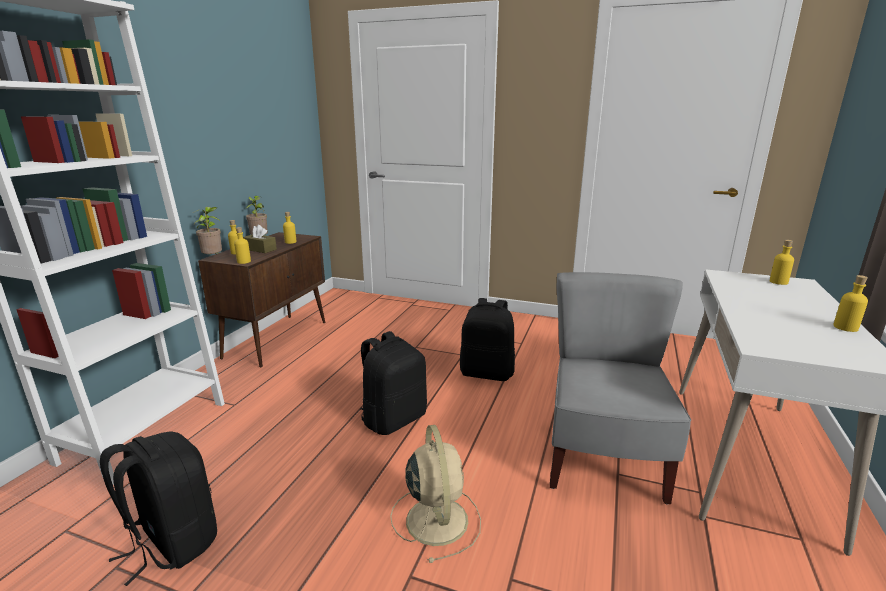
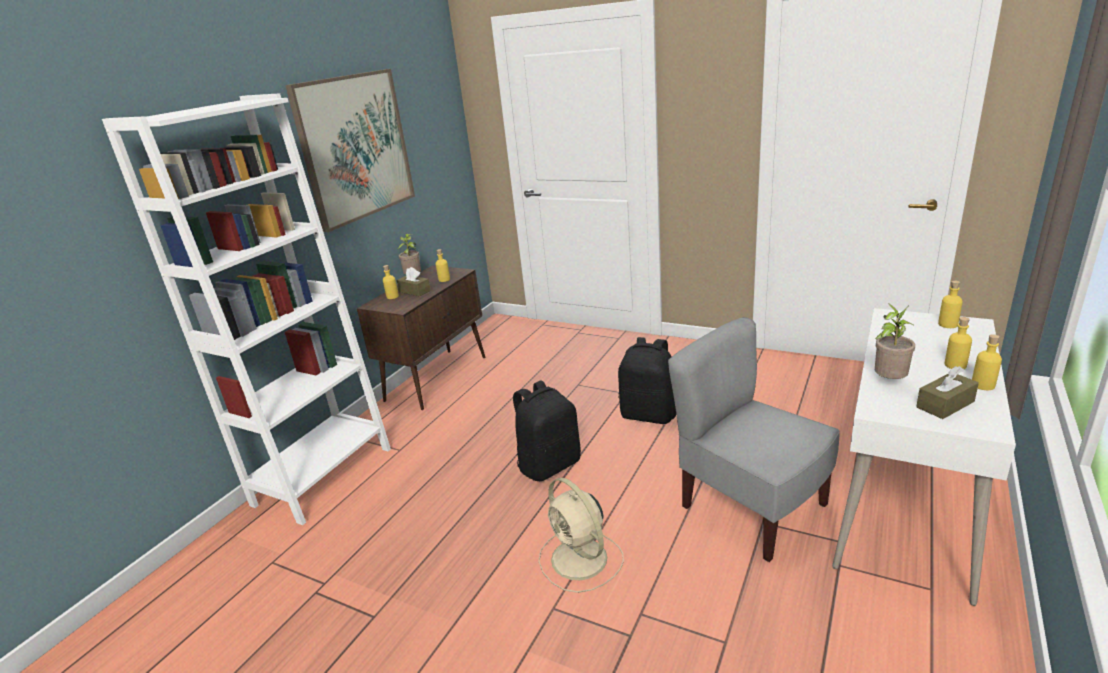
camera: 10 degrees right, 5 degrees up
(172, 542) = (357, 574): black backpack -> none
(209, 100) = (355, 147): none -> picture
(213, 258) = (371, 305): potted plant -> potted plant (888, 381)
(244, 261) = (399, 309): yellow bottle -> yellow bottle (955, 365)
(436, 518) = (580, 560): beige fan -> beige fan turned 150 degrees clockwise
(602, 459) = (751, 508): grey chair -> grey chair turned 60 degrees counterclockwise
(823, 343) = (945, 404): none -> brown tissue box

